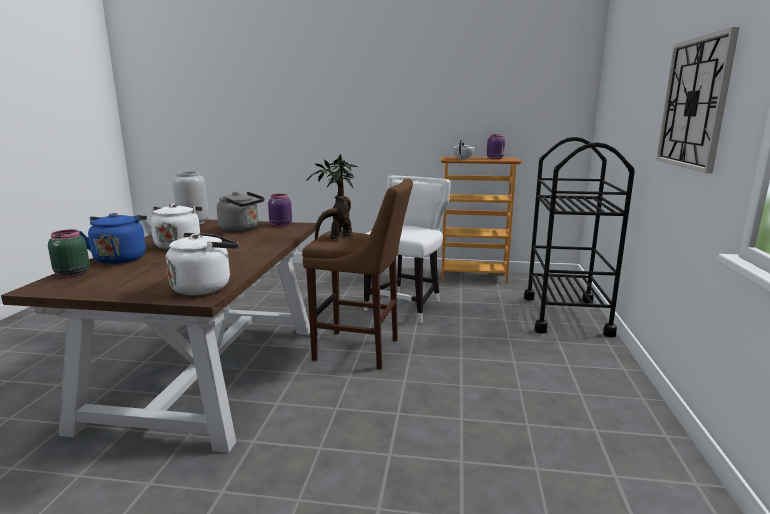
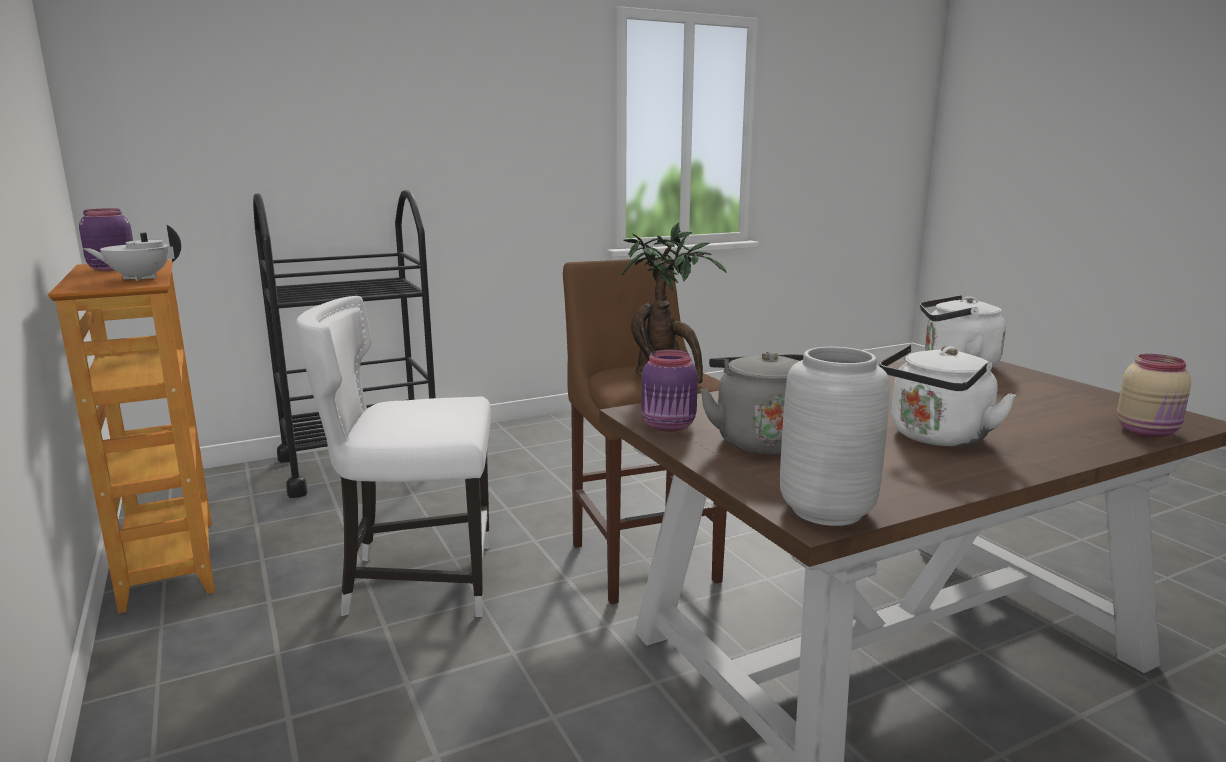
camera: 125 degrees left, 0 degrees up
(71, 274) = (1148, 431): green jar -> beige jar
(120, 258) = (1061, 439): blue kettle -> none
(694, 103) = (502, 139): wall clock -> none

